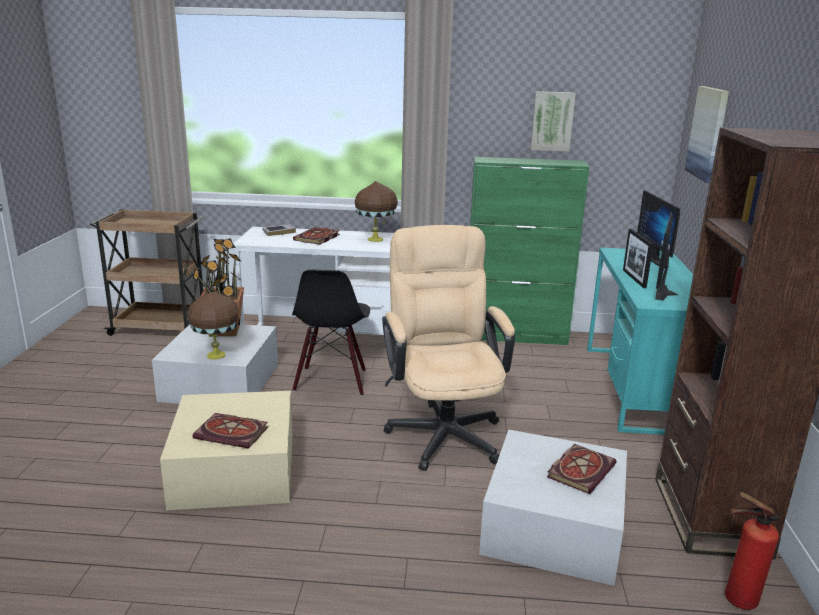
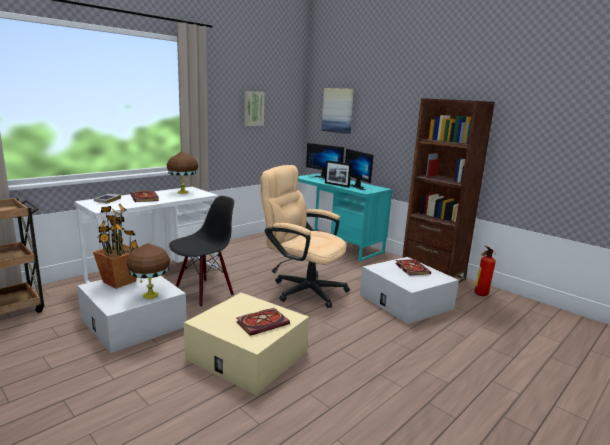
camera: 50 degrees left, 5 degrees down
(331, 381) = (204, 292): black chair -> black chair turned 90 degrees counterclockwise
(515, 336) = (250, 239): green cabinet -> none

